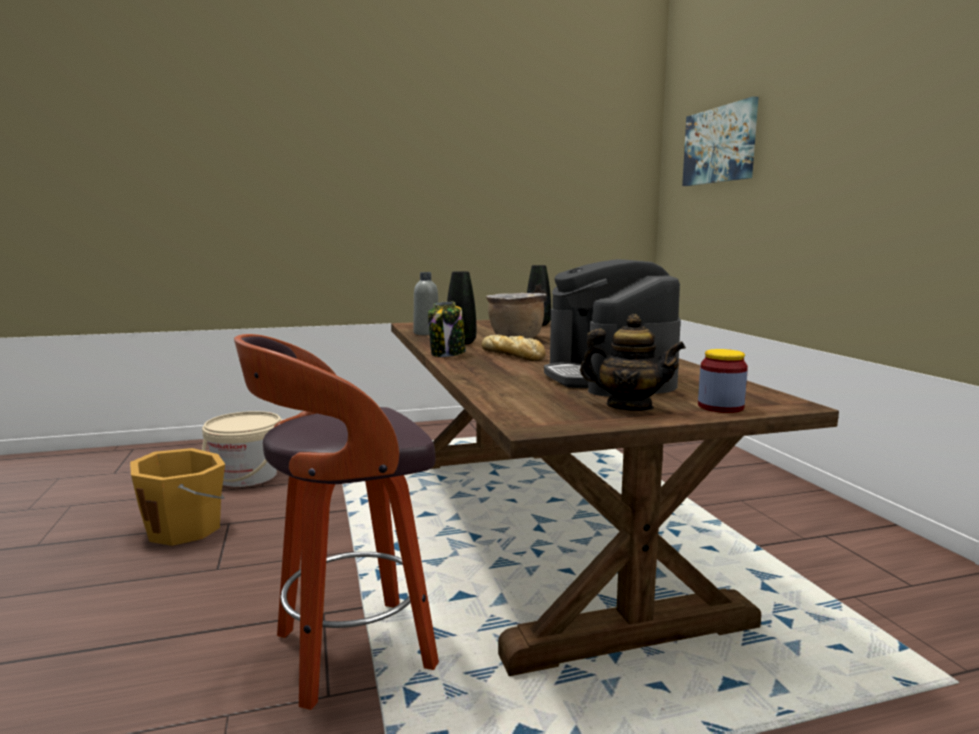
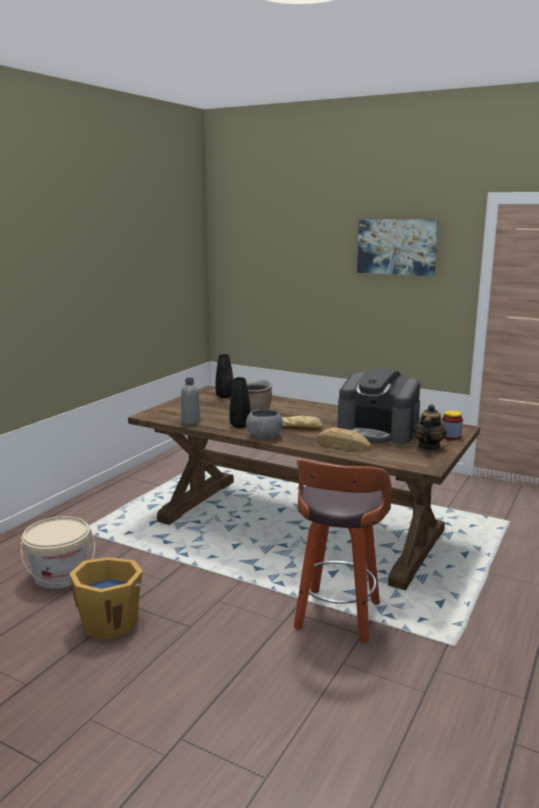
camera: 45 degrees left, 5 degrees up
(447, 354) = (264, 436): jar -> grey bowl
(504, 378) = (342, 445): none -> bread
(629, 407) = (428, 446): teapot -> teapot turned 45 degrees counterclockwise
(719, 145) = (271, 250): picture -> picture (397, 247)

